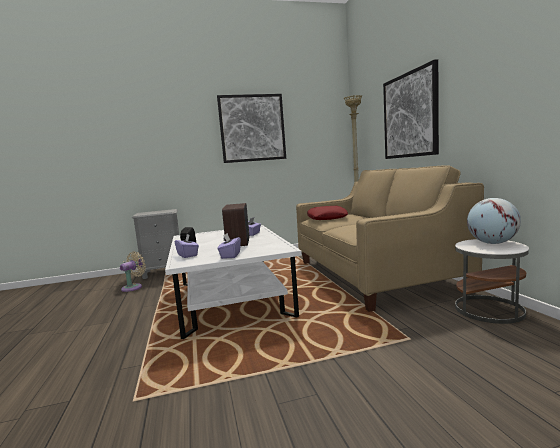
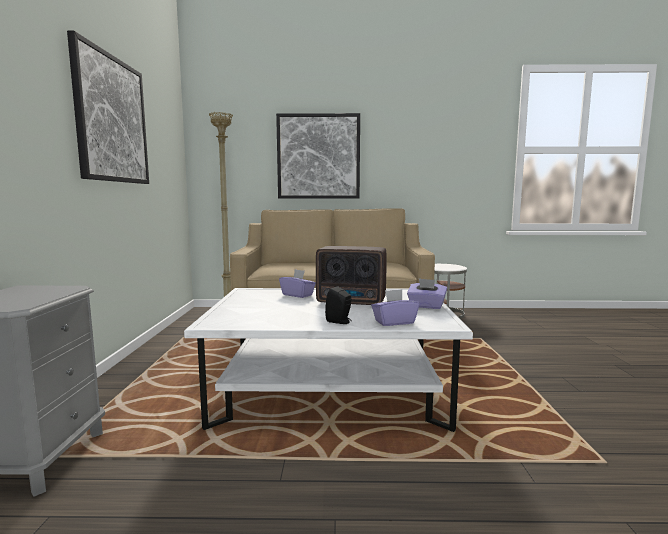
camera: 75 degrees left, 0 degrees up
(133, 287) = (101, 507): beige fan -> none
(327, 218) = (287, 267): red pillow -> none
(492, 243) = (440, 265): globe -> none

